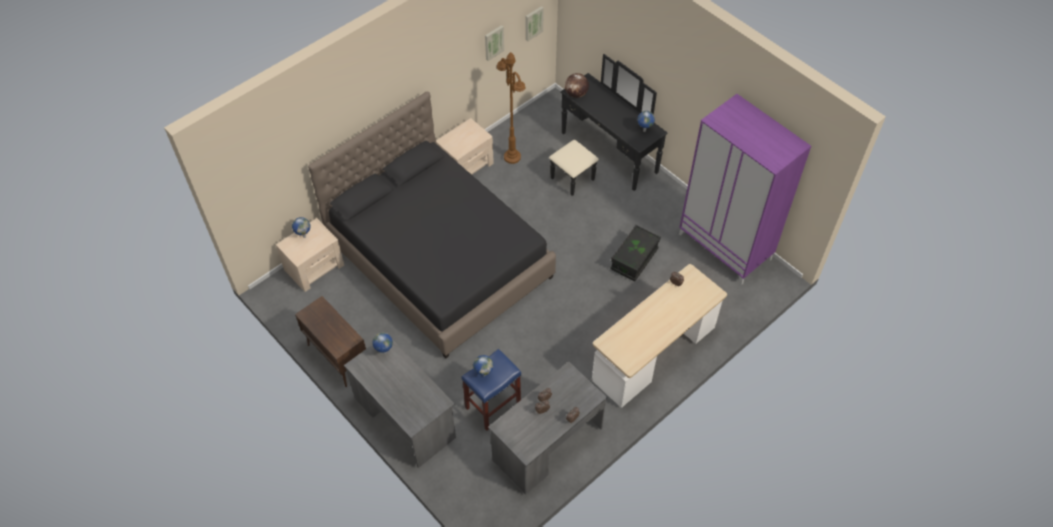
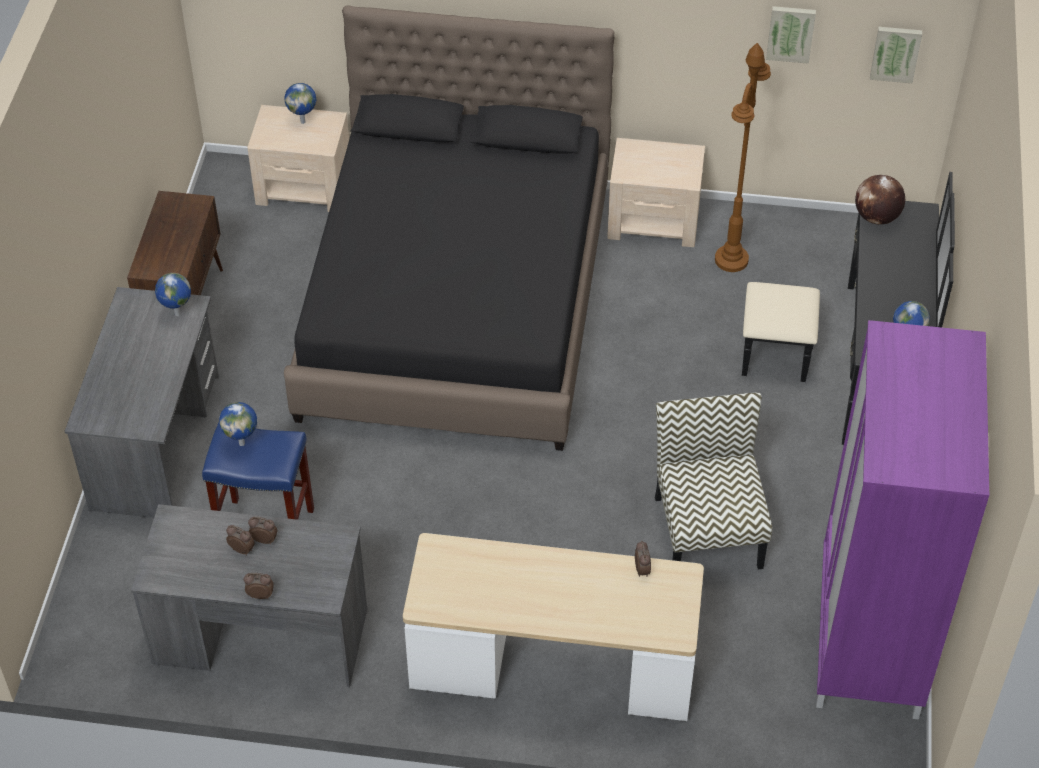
camera: 50 degrees right, 5 degrees down
(634, 259) = (707, 530): black storage box -> chair

